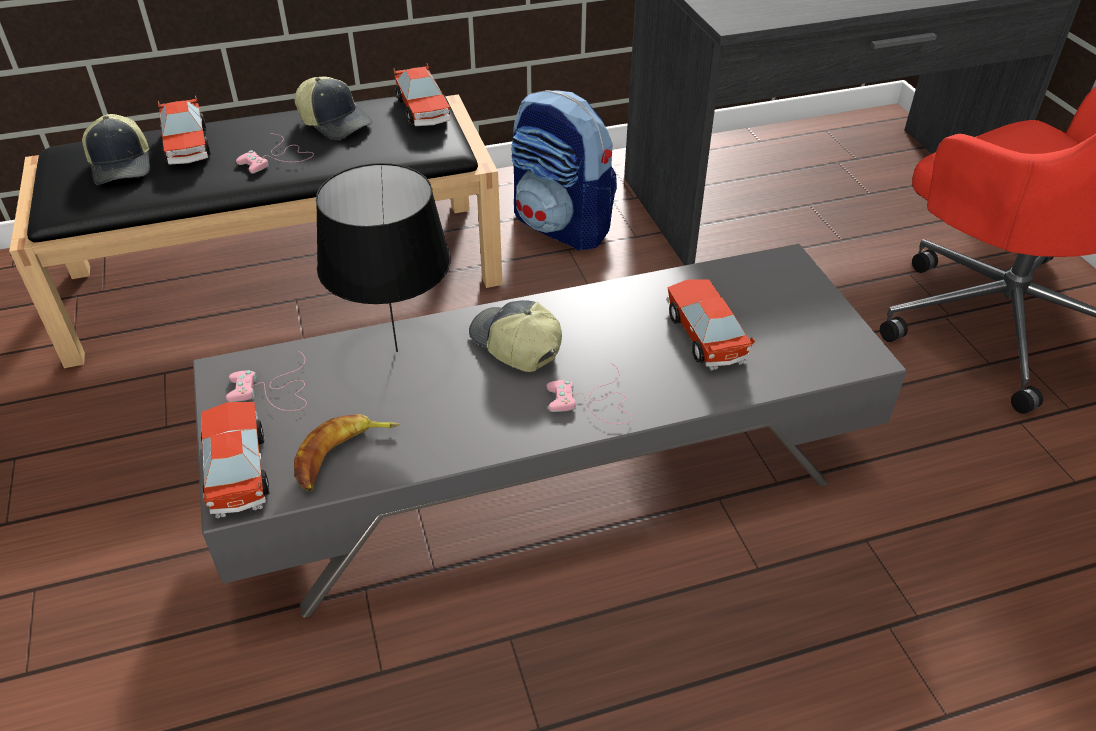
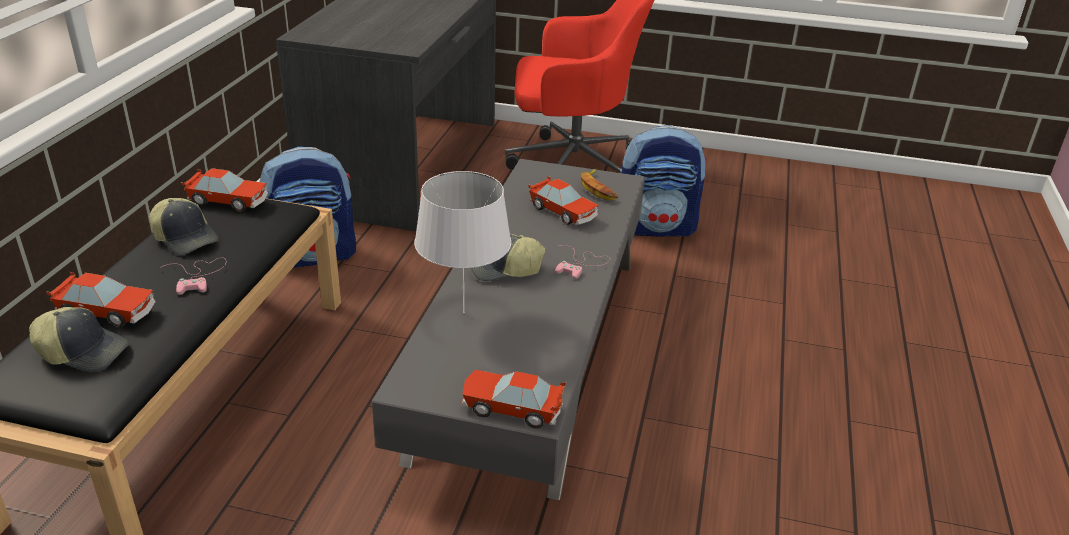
camera: 60 degrees left, 10 degrees down
(274, 391) = (449, 372): pink game controller -> none
(335, 122) = (186, 238): cap -> cap turned 60 degrees clockwise
(342, 456) = (541, 363): banana -> banana (598, 189)
(396, 352) = (464, 313): black table lamp -> white table lamp
(705, 334) = (563, 212): toy car -> toy car turned 150 degrees counterclockwise
(966, 469) = (656, 227): none -> backpack

